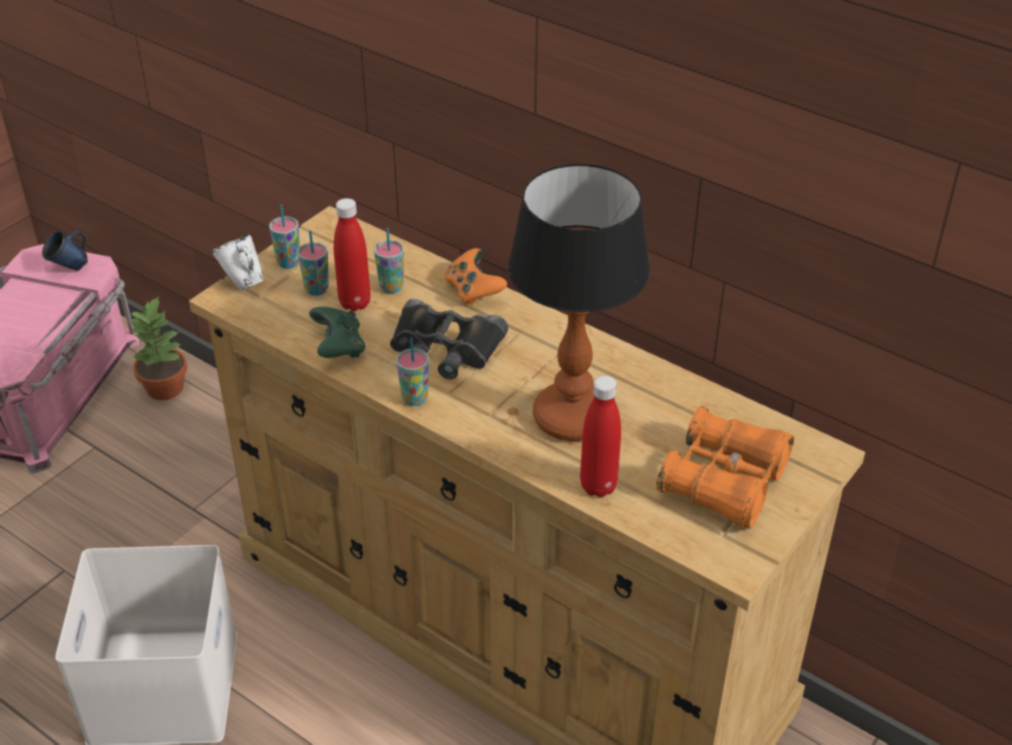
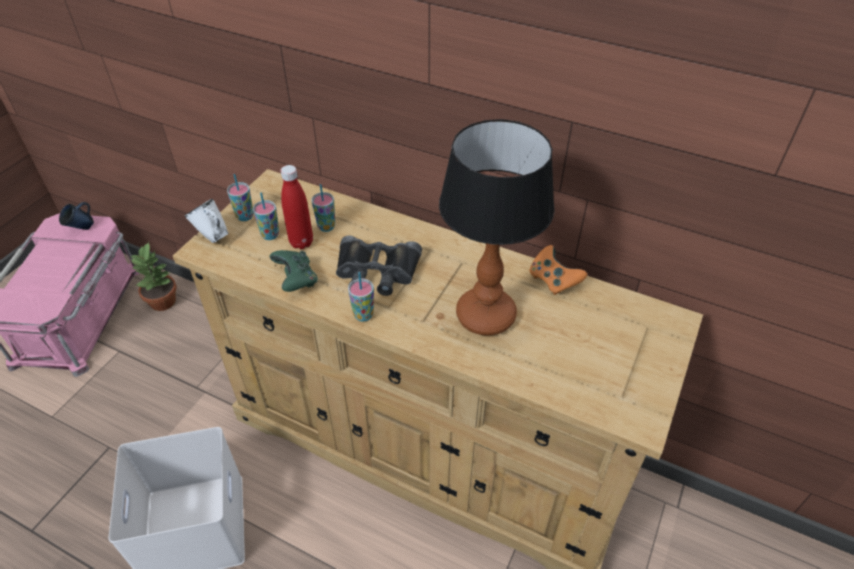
camera: 10 degrees left, 5 degrees up
(473, 291) = (387, 223): orange game controller -> orange game controller (553, 280)
(598, 486) = (520, 370): red bottle -> none
(724, 482) = (611, 353): orange binoculars -> none

